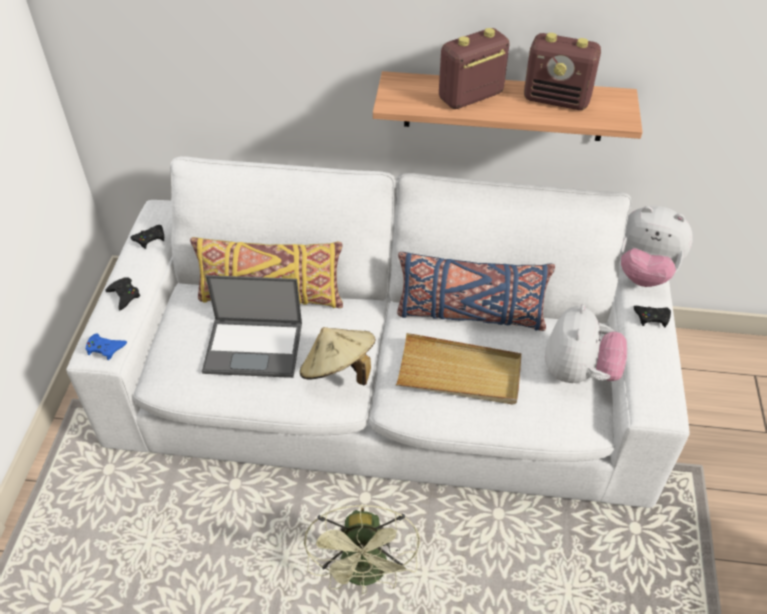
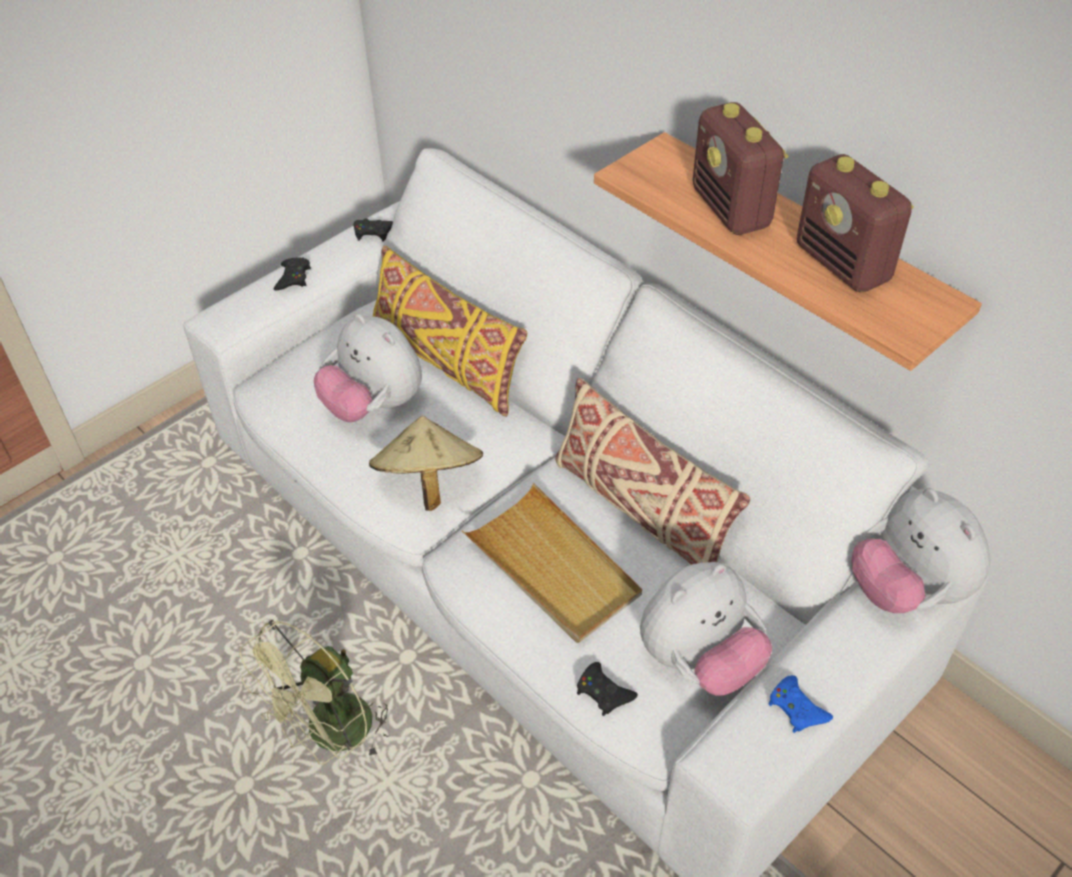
camera: 40 degrees right, 0 degrees up
(105, 348) = (227, 320): blue game controller -> blue game controller (797, 708)
(255, 347) = (374, 405): laptop -> plush toy
(470, 97) = (731, 209): radio -> radio turned 120 degrees counterclockwise
(470, 315) = (641, 510): blue pillow -> beige pillow
(652, 317) = (849, 651): black game controller -> black game controller (603, 692)

